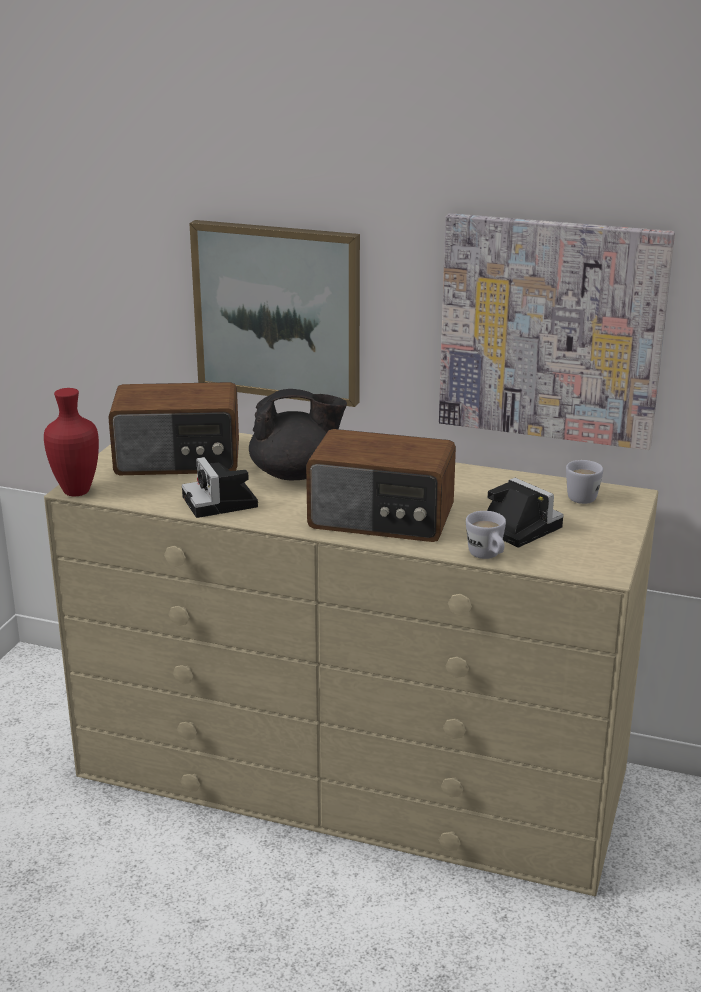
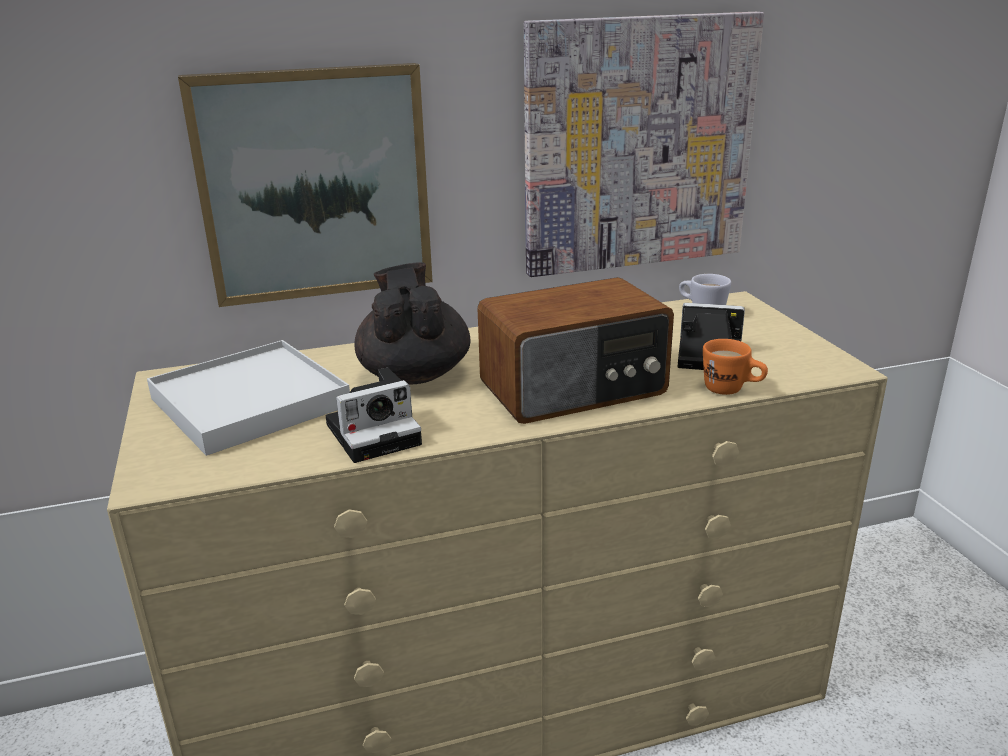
camera: 35 degrees left, 0 degrees up
(78, 492) = (158, 485): red vase -> none
(178, 460) = (250, 402): radio -> white tray
(222, 503) = (376, 432): camera -> camera turned 60 degrees counterclockwise
(296, 474) = (414, 374): black teapot -> black teapot turned 60 degrees counterclockwise
(487, 556) = (731, 390): white mug -> orange mug

